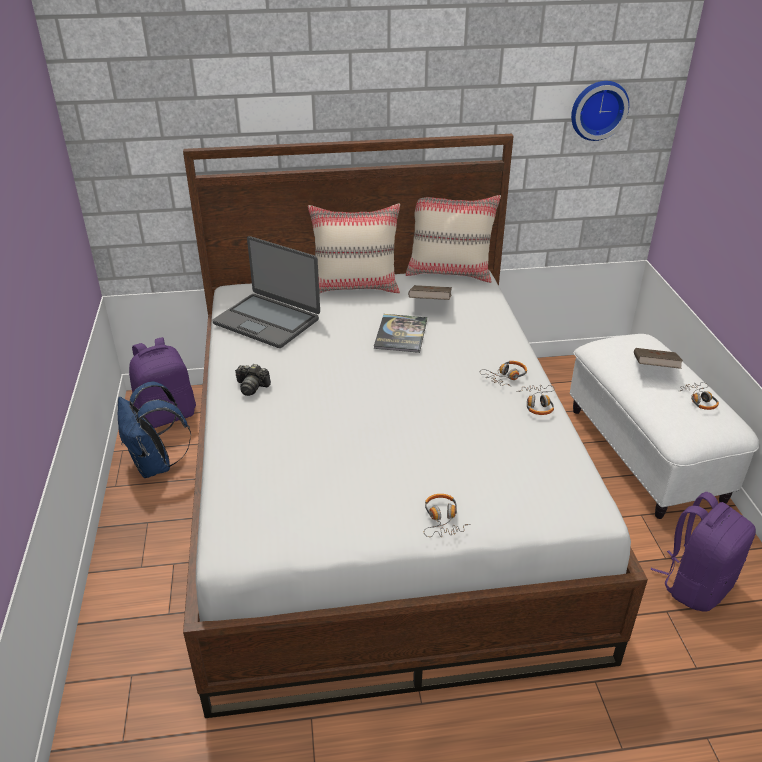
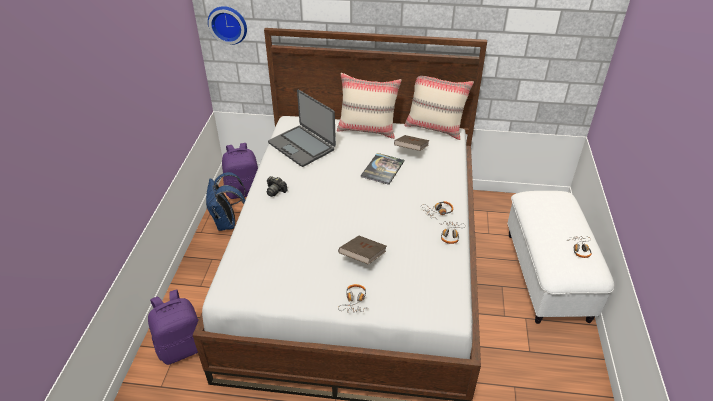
camera: 15 degrees right, 5 degrees up
(598, 109) = (554, 28): wall clock -> wall clock (228, 24)
(654, 369) = (558, 220): brown book -> brown book (362, 257)
(696, 584) = (542, 373): purple backpack -> purple backpack (182, 347)

